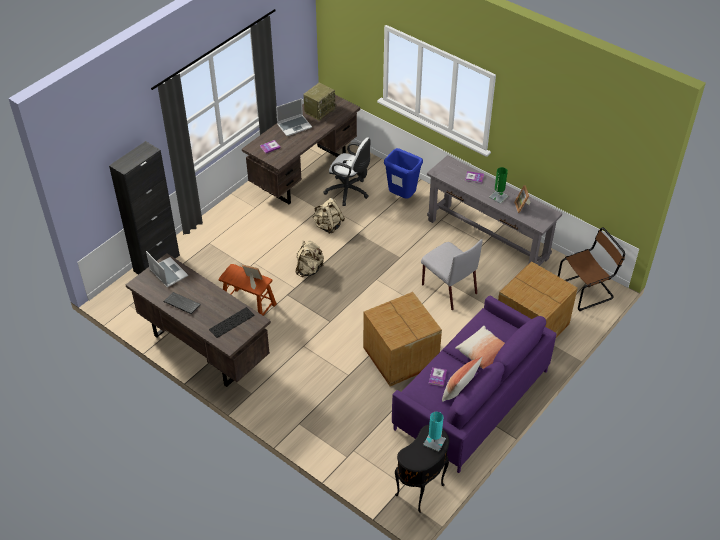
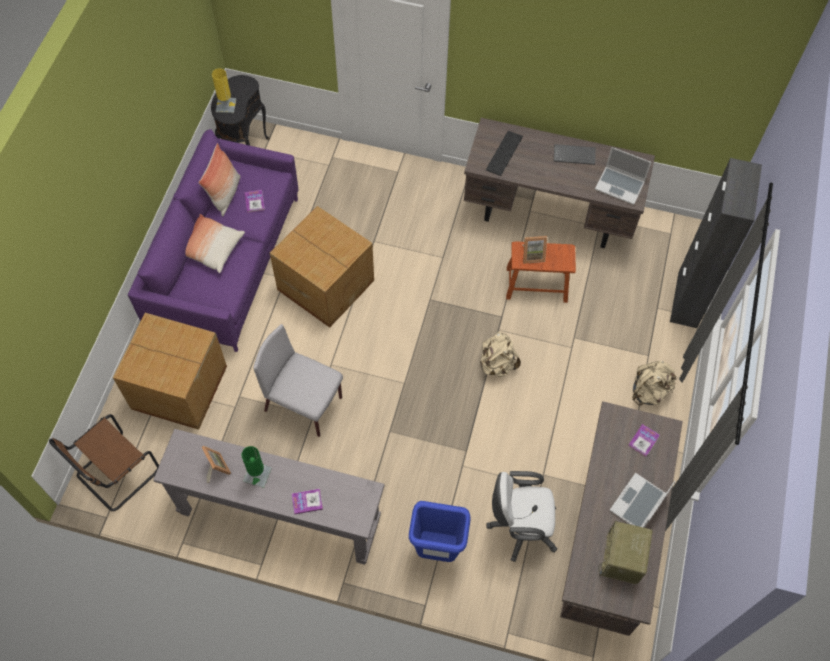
camera: 155 degrees right, 15 degrees up
(328, 226) = (513, 447): beige backpack -> beige backpack (649, 391)
(434, 442) = (226, 105): turquoise table lamp -> yellow table lamp

